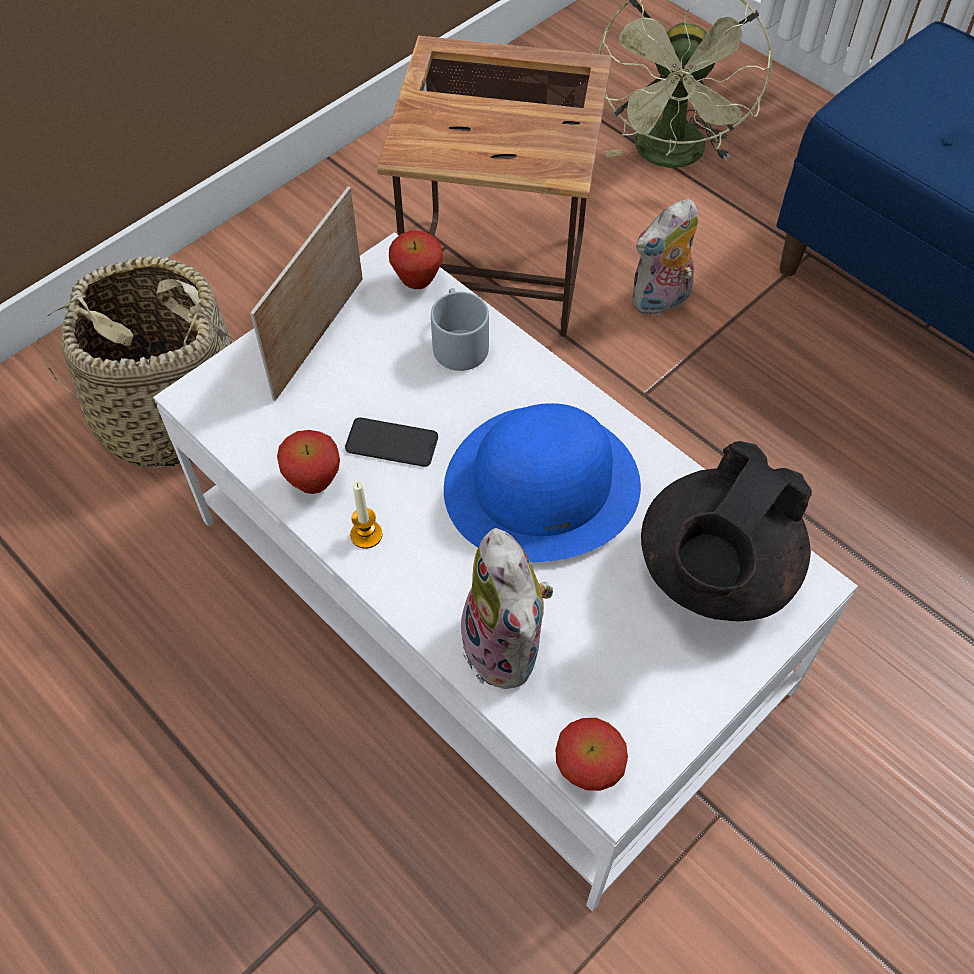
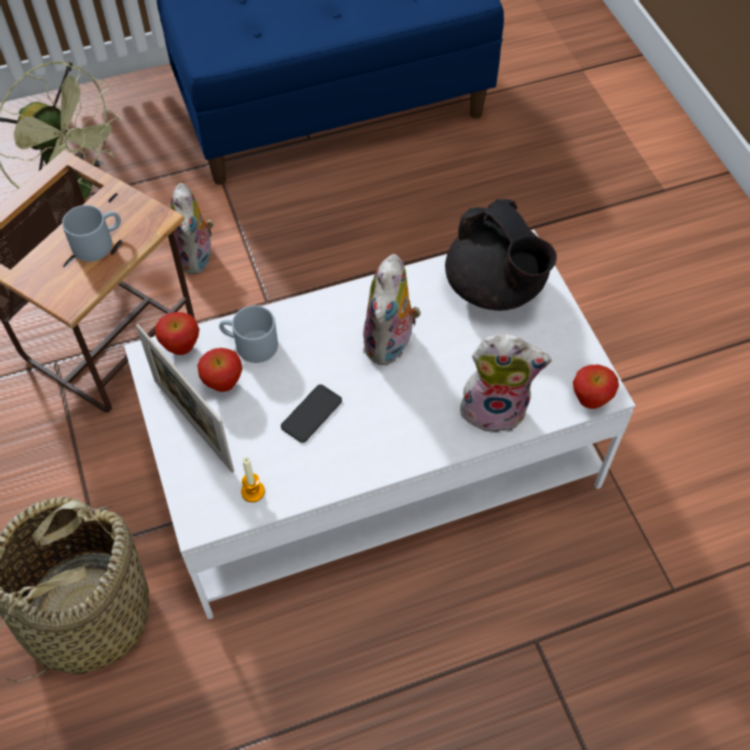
camera: 65 degrees left, 0 degrees up
(314, 483) = (318, 471): apple -> apple (223, 384)
(366, 535) = (376, 454): candle -> candle (253, 491)
(500, 139) = (98, 242): none -> grey mug
(542, 485) = (390, 344): blue hat -> plush toy

